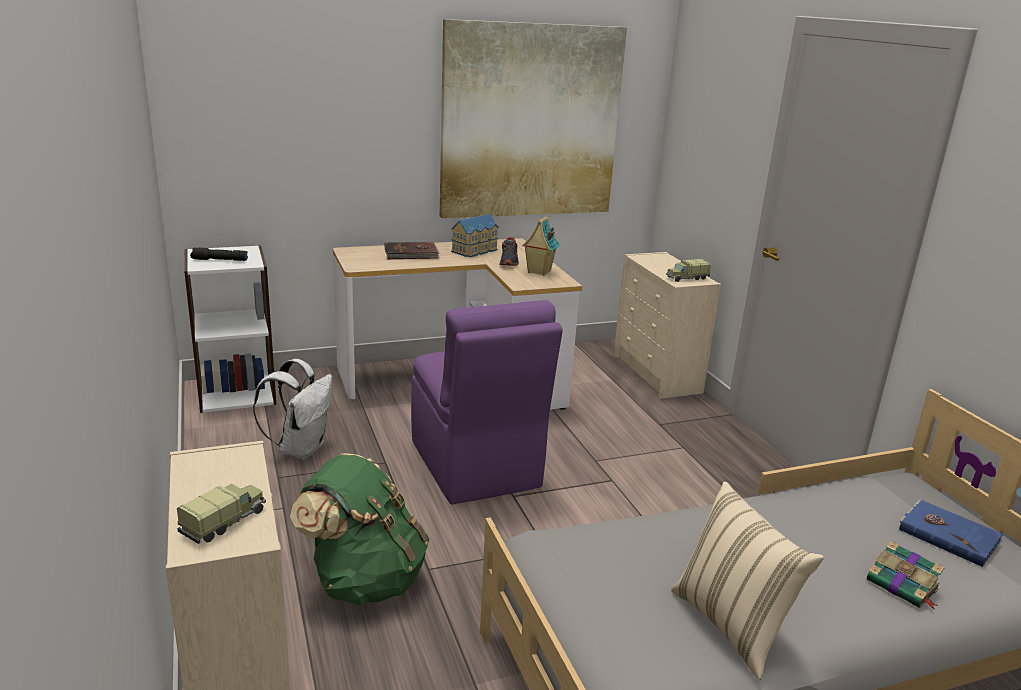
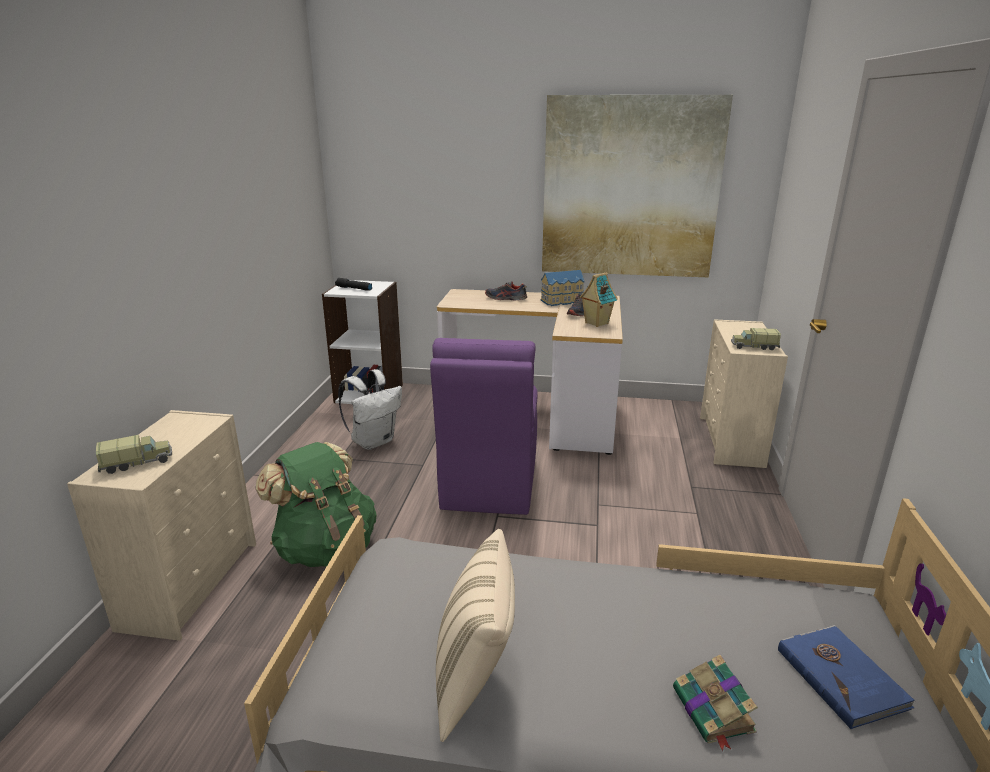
camera: 30 degrees right, 0 degrees up
(411, 254) = (505, 298): brown book -> shoe

